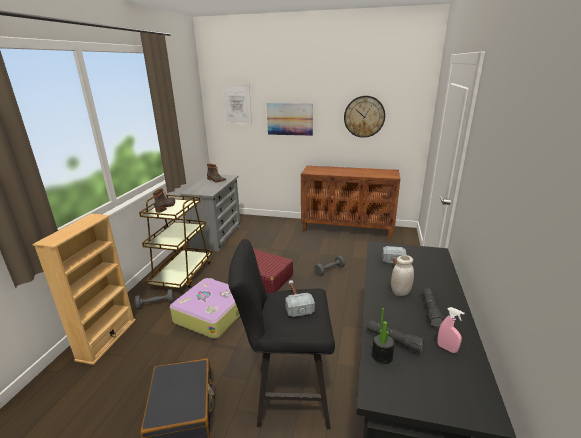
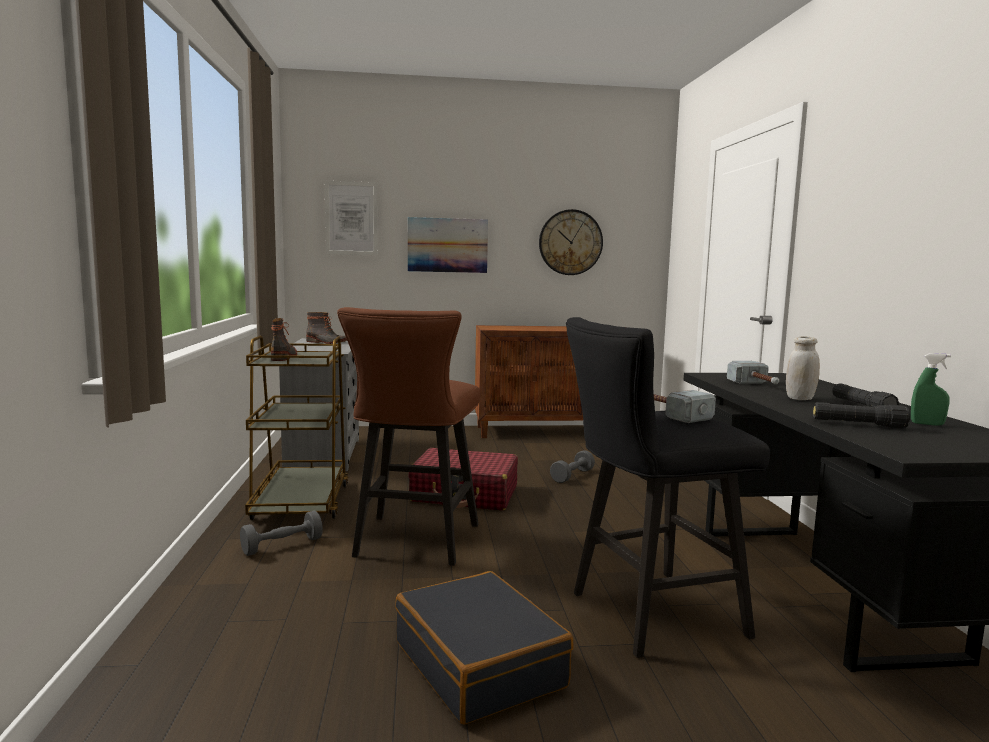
camera: 20 degrees left, 15 degrees down
(107, 339) = (216, 602): beige bookcase -> none
(211, 314) = (413, 544): suitcase -> brown stool
(382, 356) = (864, 433): potted plant -> none
(446, 348) = (927, 424): pink spray bottle -> green spray bottle

